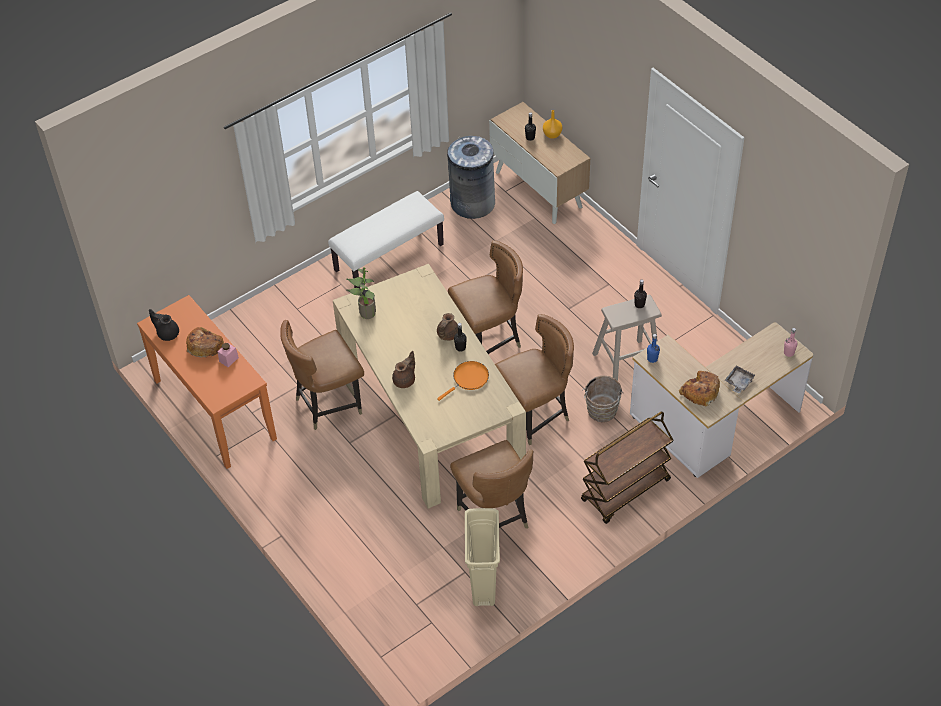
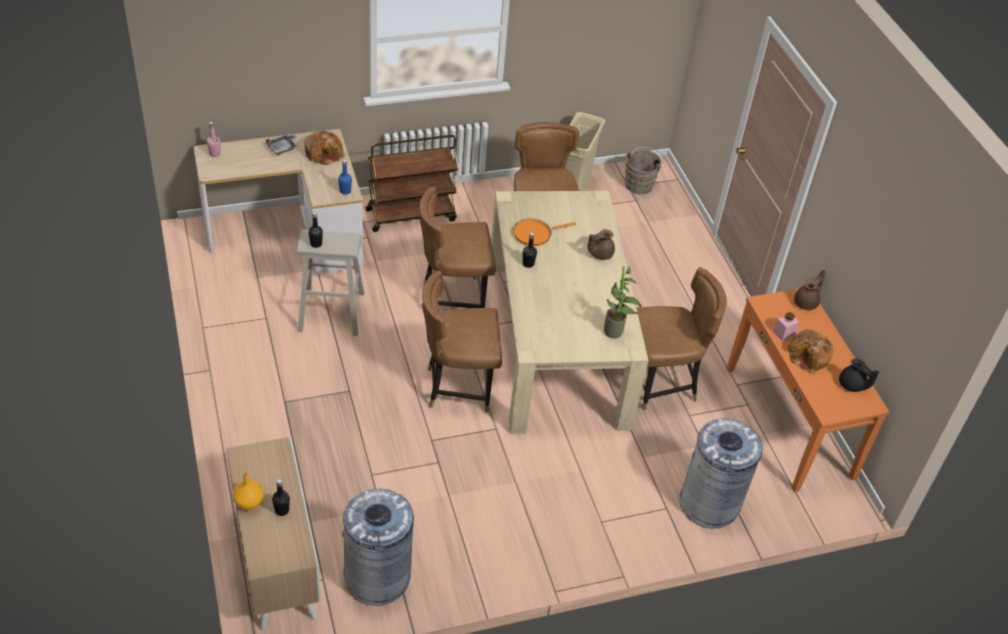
camera: 165 degrees left, 5 degrees down
(266, 323) = (709, 503): none -> grey trash can
(389, 257) = (526, 537): white bench -> none
(447, 335) = (536, 280): brown teapot -> brown teapot (806, 303)
(601, 412) = (388, 280): brown bucket -> brown bucket (640, 184)

